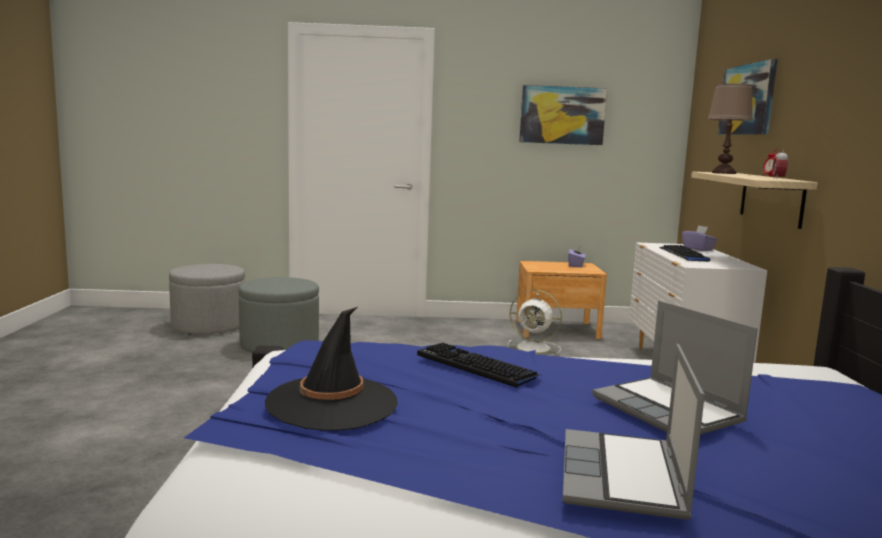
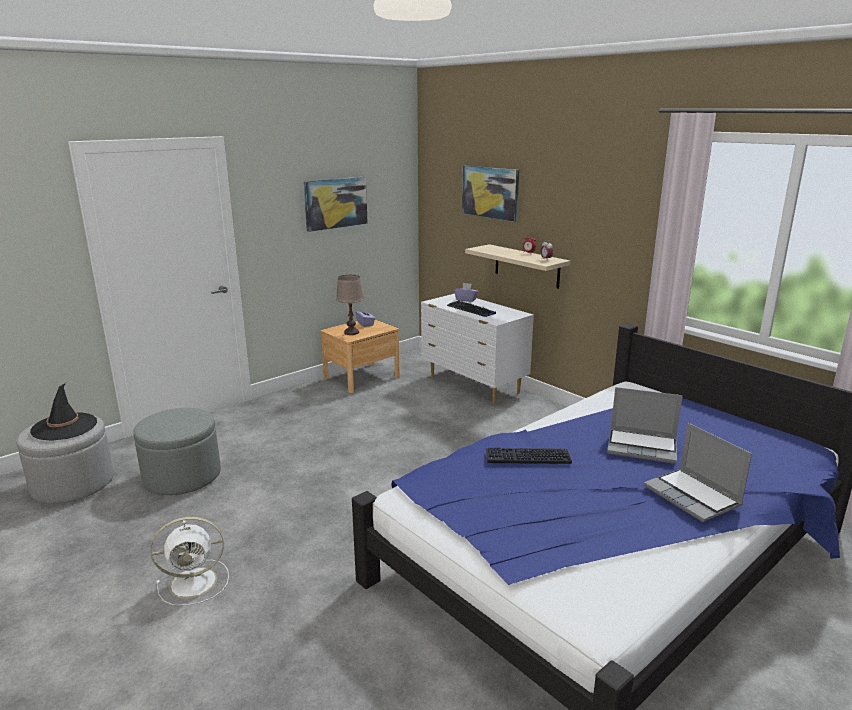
camera: 40 degrees left, 10 degrees up
(332, 403) = (526, 521): black hat -> black hat (64, 427)
(535, 348) = (373, 401): white fan -> white fan (195, 582)
(724, 173) = (490, 249): brown table lamp -> brown table lamp (351, 332)

